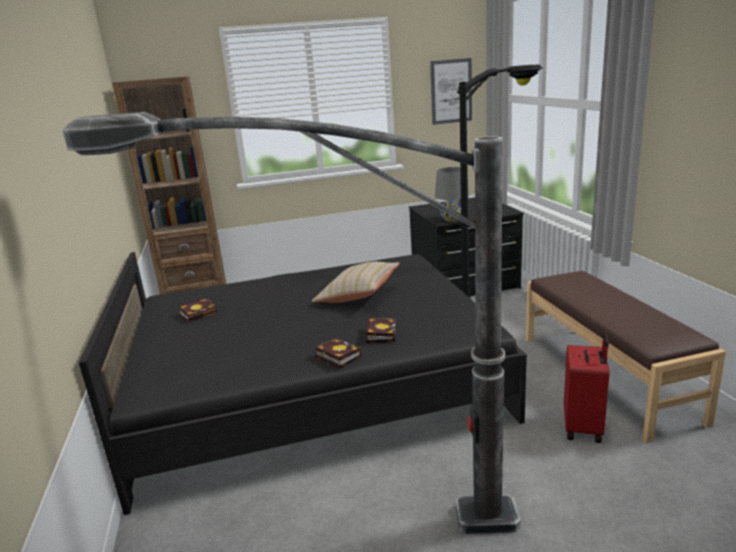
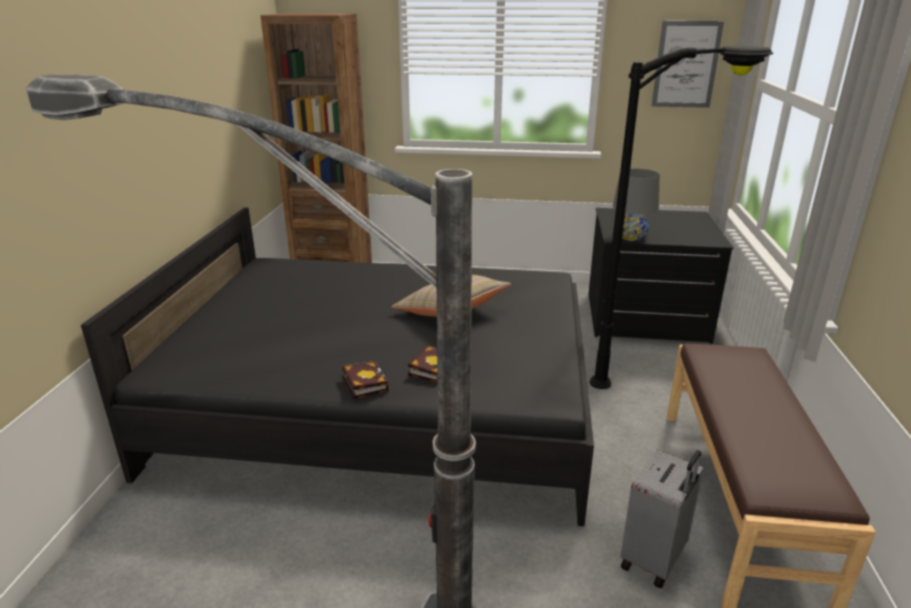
camera: 20 degrees right, 5 degrees up
(200, 313) = (282, 290): book -> none
(584, 427) = (654, 559): red suitcase -> grey suitcase

